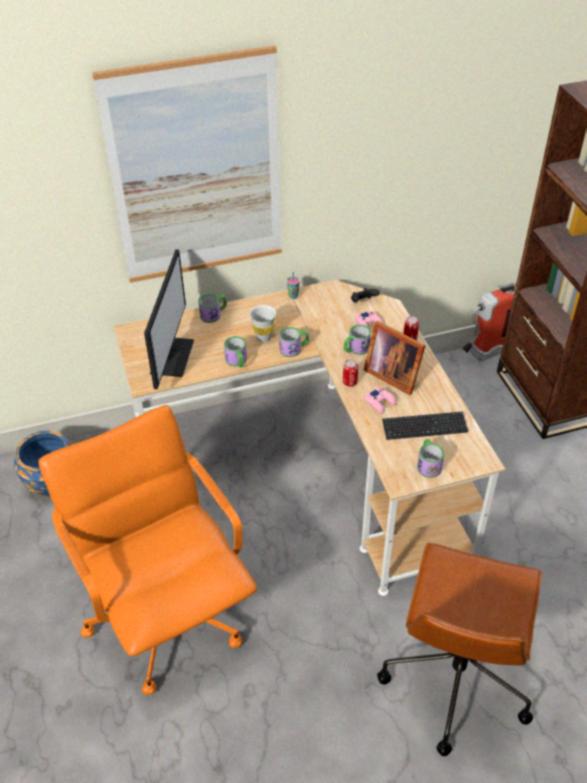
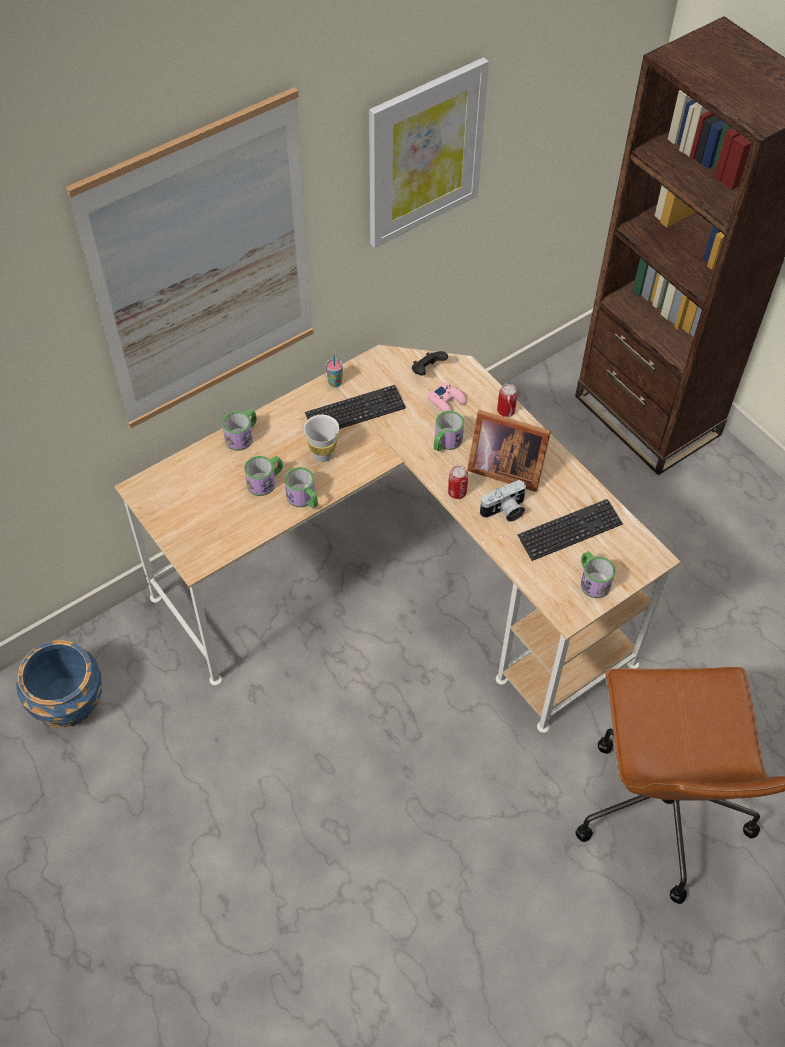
camera: 20 degrees left, 10 degrees up
(166, 614) = (297, 836): orange office chair -> none
(171, 356) = (214, 513): monitor -> none
(294, 348) = (368, 461): mug -> mug (265, 481)
(299, 316) = (355, 412): none -> keyboard
(380, 402) = (504, 511): pink game controller -> camera
(381, 132) = (424, 153): none -> picture
(482, 355) = (549, 376): fire extinguisher -> none

